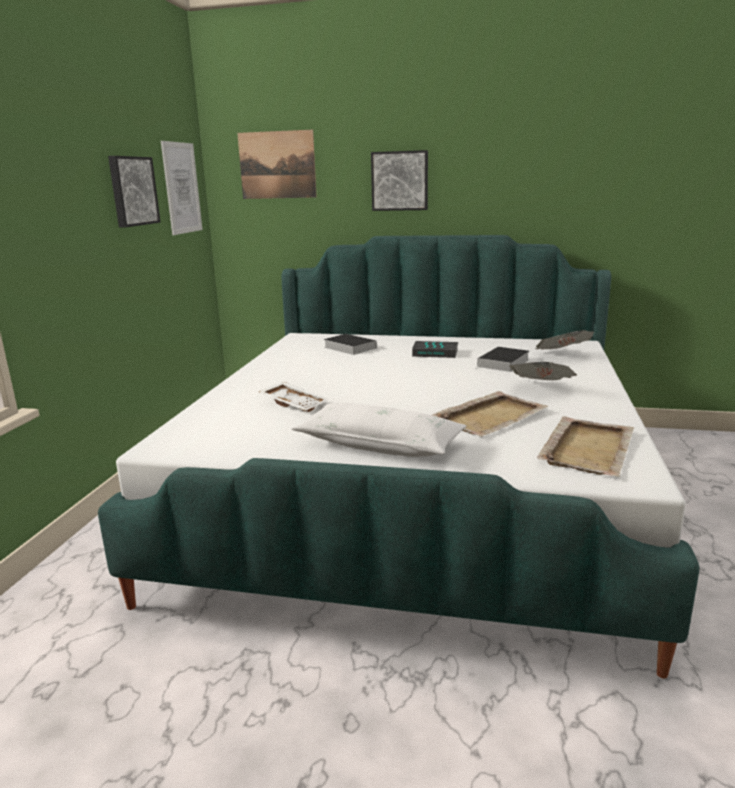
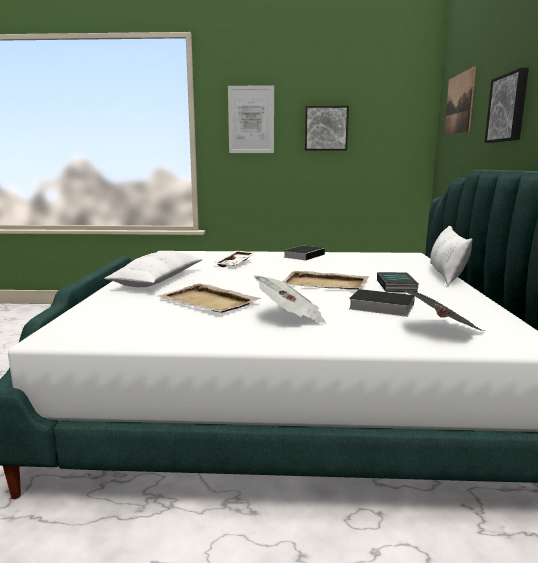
camera: 80 degrees right, 5 degrees down
(182, 188) = (393, 127): picture -> picture (251, 120)
(348, 347) = (389, 265): book -> book (304, 255)
(395, 337) = (446, 274): none -> white pillow
(587, 448) = (126, 326): beige tray -> beige tray (326, 284)

